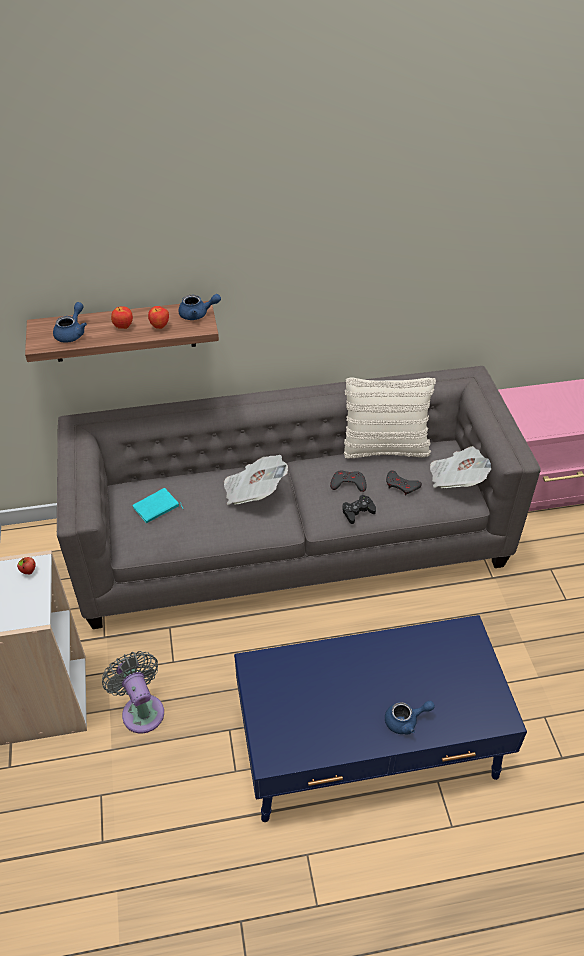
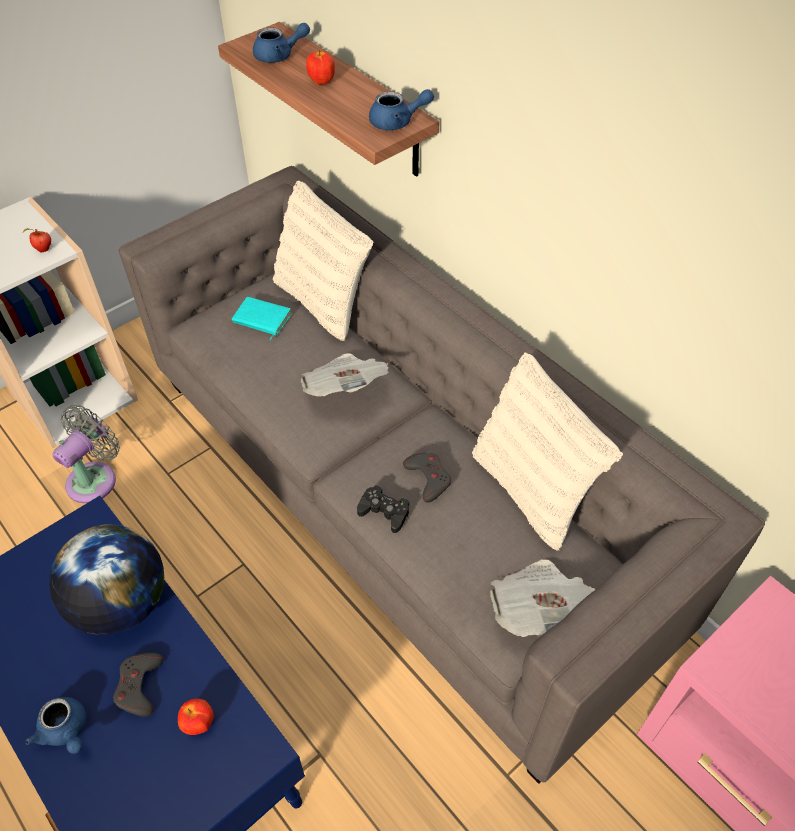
camera: 60 degrees right, 5 degrees up
(160, 327) = (345, 106): apple -> apple (199, 724)
(167, 474) = (323, 304): none -> beige pillow
(197, 314) = (397, 122): blue teapot -> blue teapot turned 60 degrees counterclockwise
(332, 666) = (121, 604): none -> globe
(401, 485) = (470, 541): grey game controller -> grey game controller (139, 686)

